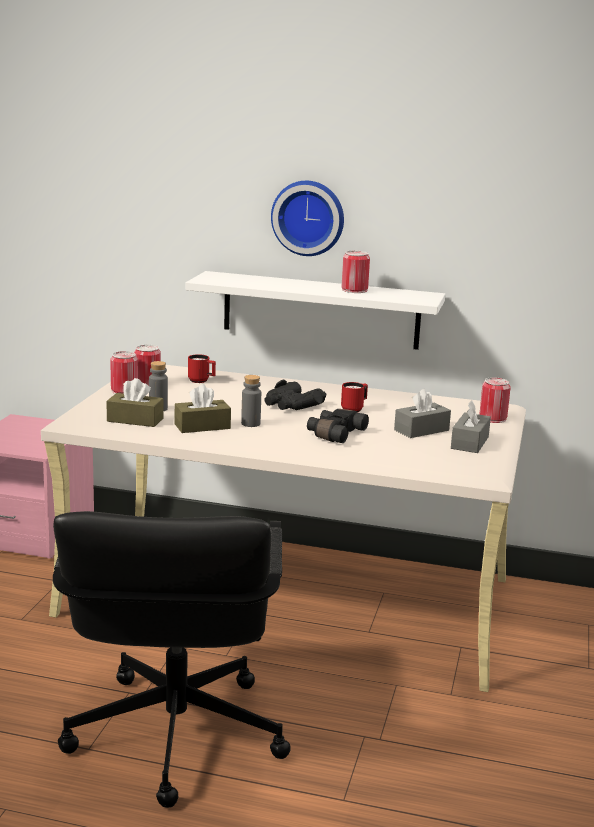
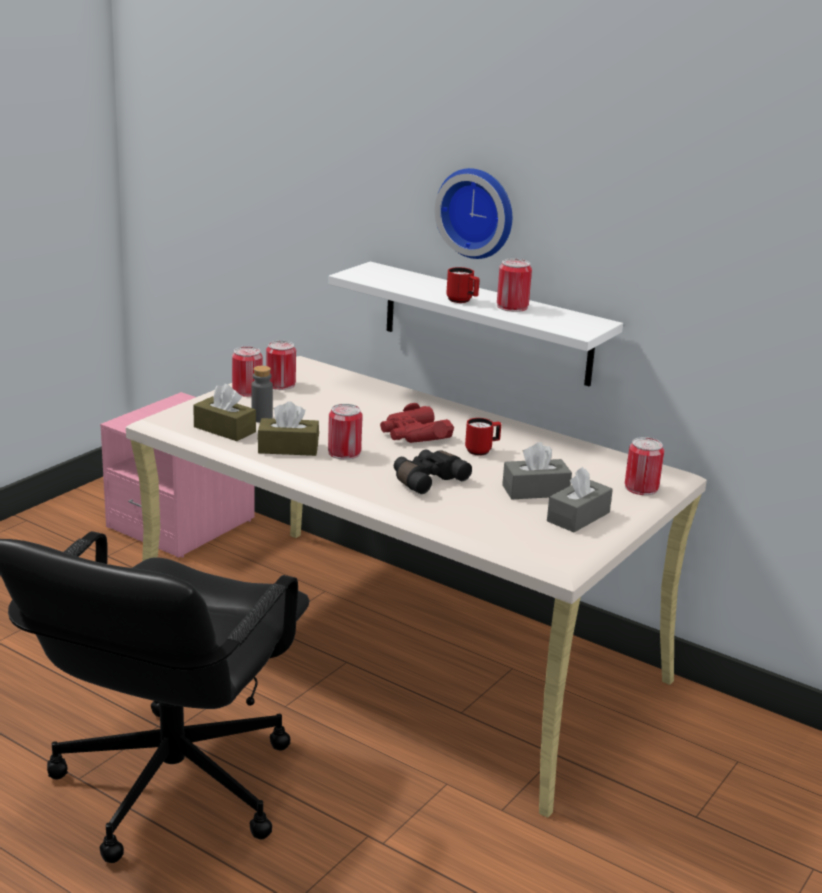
camera: 20 degrees right, 5 degrees up
(201, 381) = (342, 389): red mug -> red mug (462, 301)
(250, 424) = (344, 452): grey bottle -> can
(291, 405) = (414, 434): black binoculars -> red binoculars

